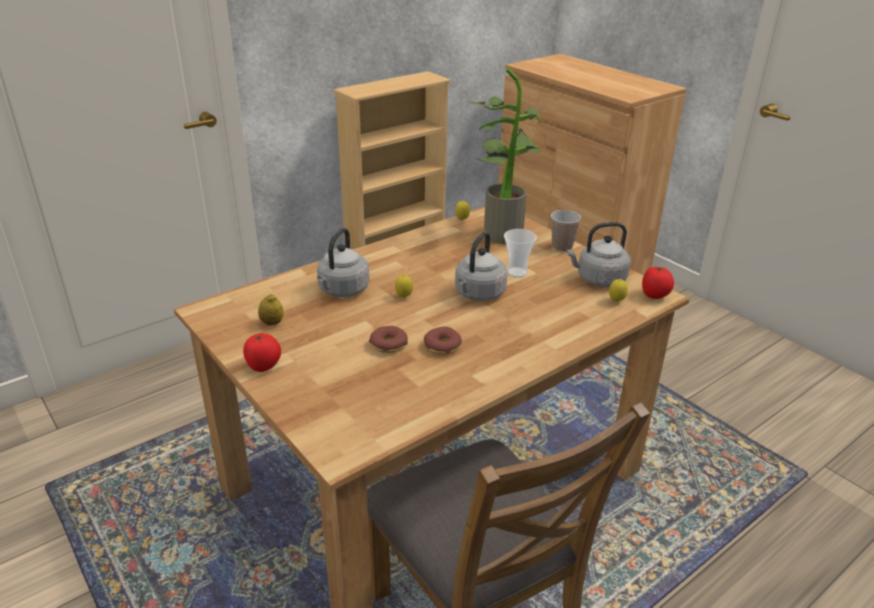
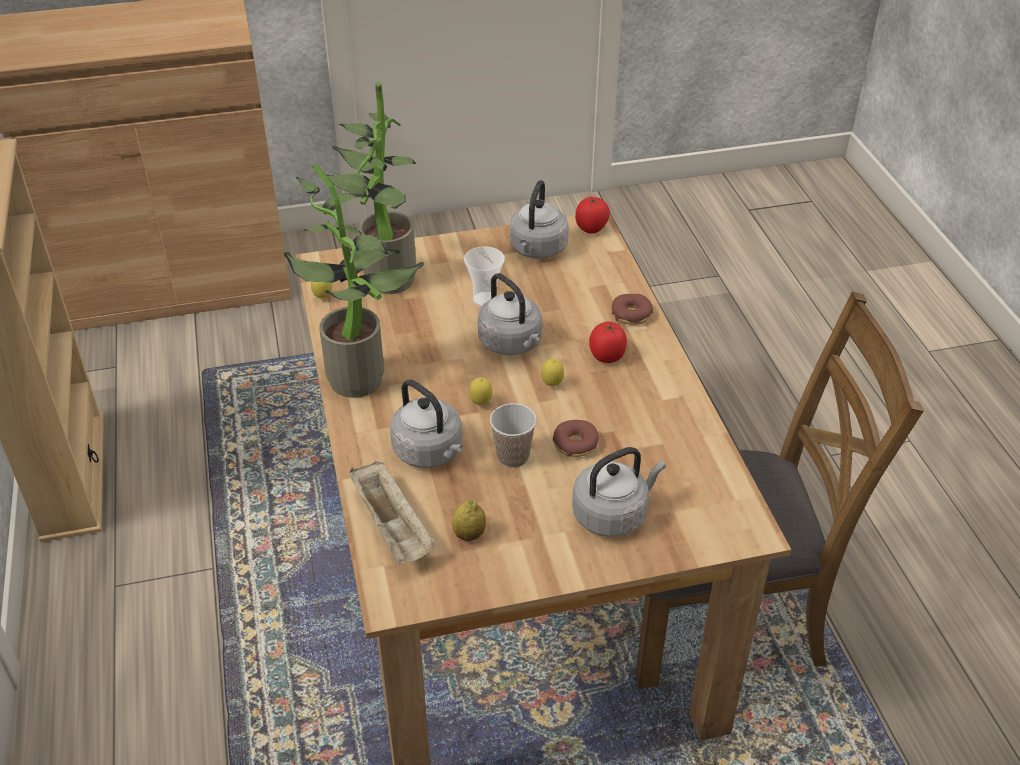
camera: 65 degrees left, 10 degrees up
(264, 367) = (564, 560): tomato -> tomato (607, 356)
(265, 295) = (393, 528): none -> beige tray
(322, 378) = (613, 514): none -> grey kettle
(398, 251) = (364, 376): none -> potted plant
(442, 346) = (600, 403): donut -> donut (631, 314)
(562, 247) = (451, 247): cup -> cup (513, 457)
(616, 301) = (586, 256): lemon -> lemon (552, 385)

